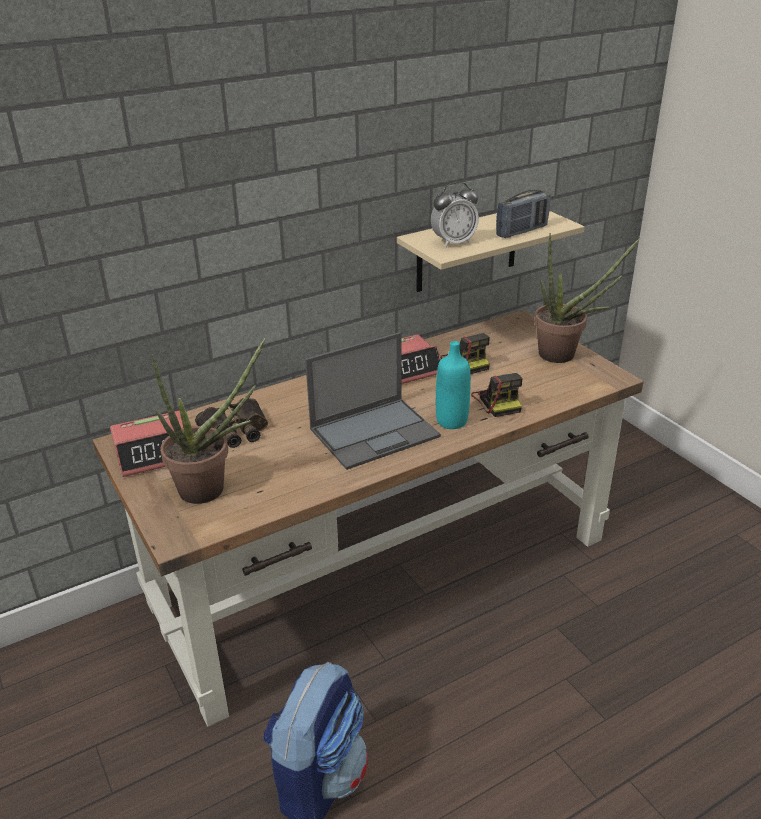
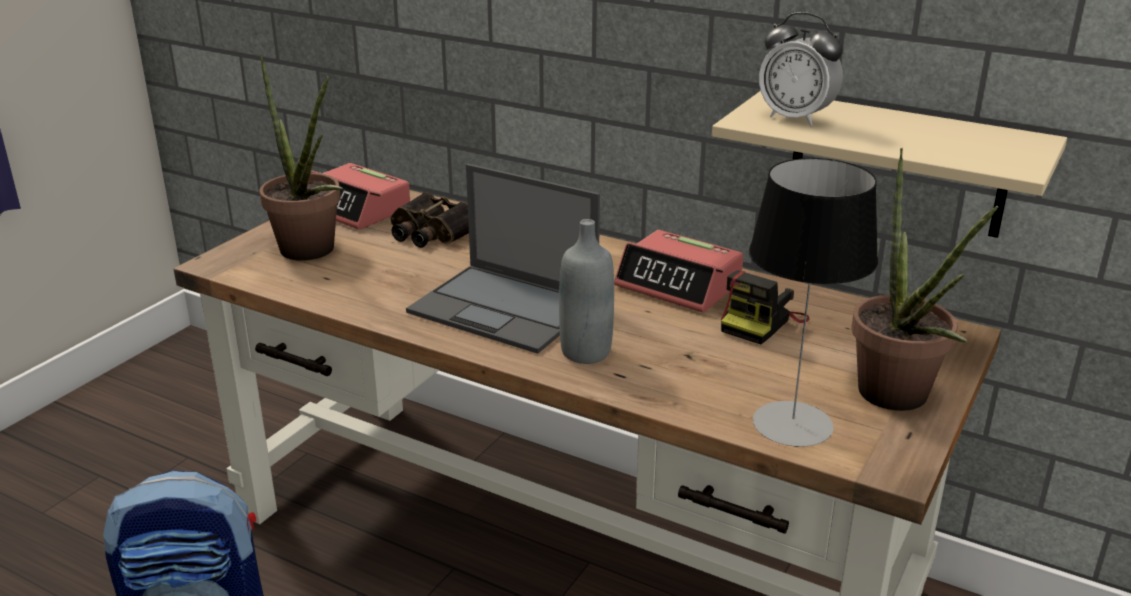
camera: 60 degrees right, 5 degrees down
(451, 421) = (586, 352): turquoise bottle -> grey bottle
(497, 401) = (678, 374): camera -> none
(522, 231) = (924, 147): radio -> none
(565, 388) = (792, 424): none -> table lamp

